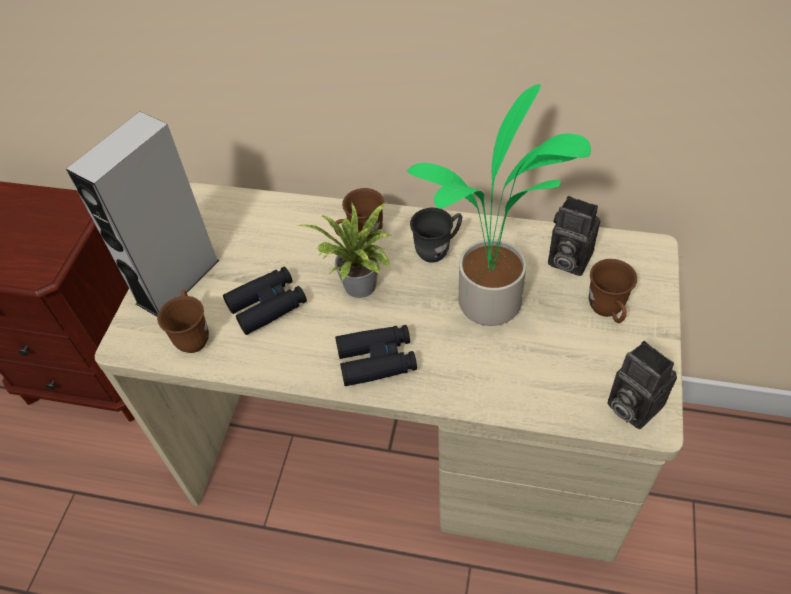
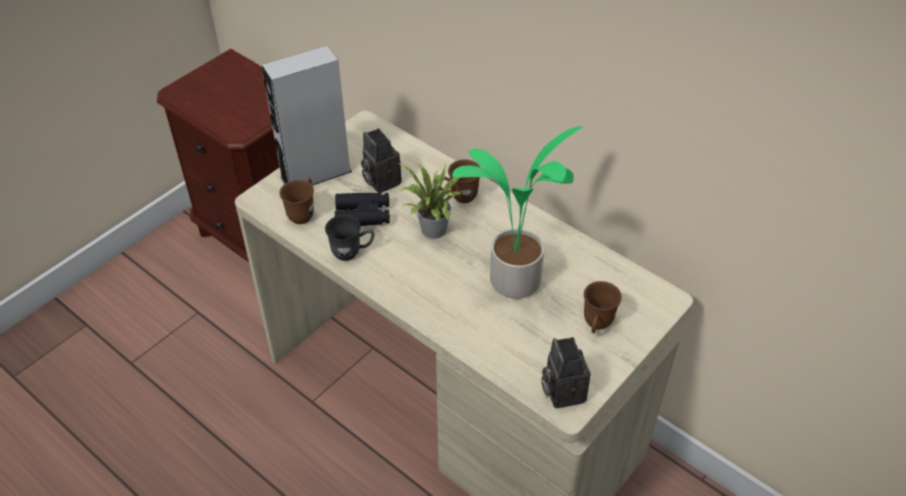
camera: 25 degrees right, 5 degrees down
(377, 360) = (410, 282): black binoculars -> none
(438, 249) = (506, 229): grey mug -> grey mug (352, 252)
(566, 260) = (595, 277): camera -> camera (380, 180)

